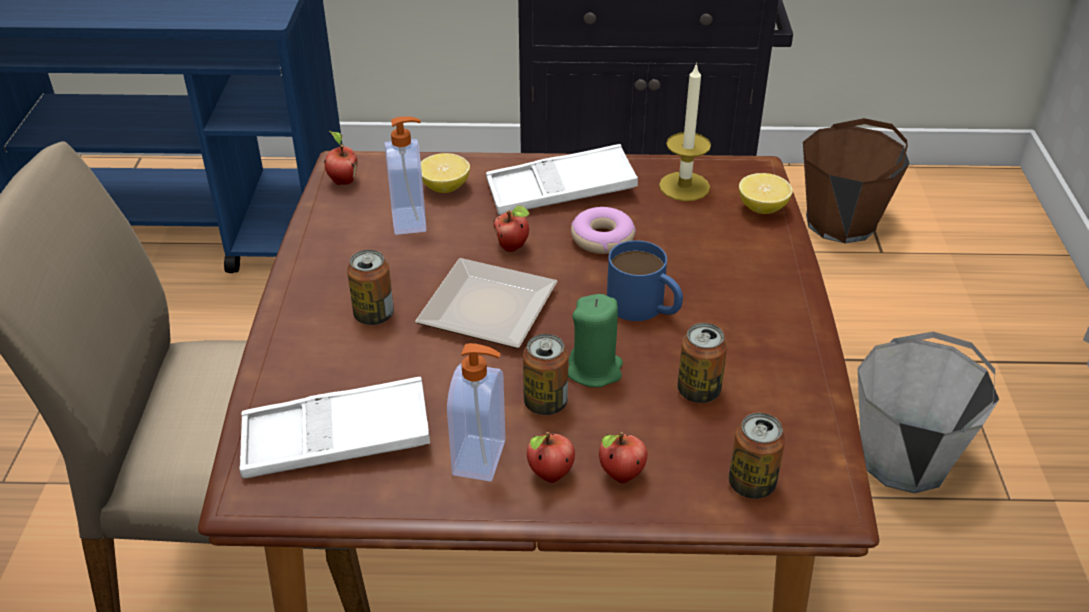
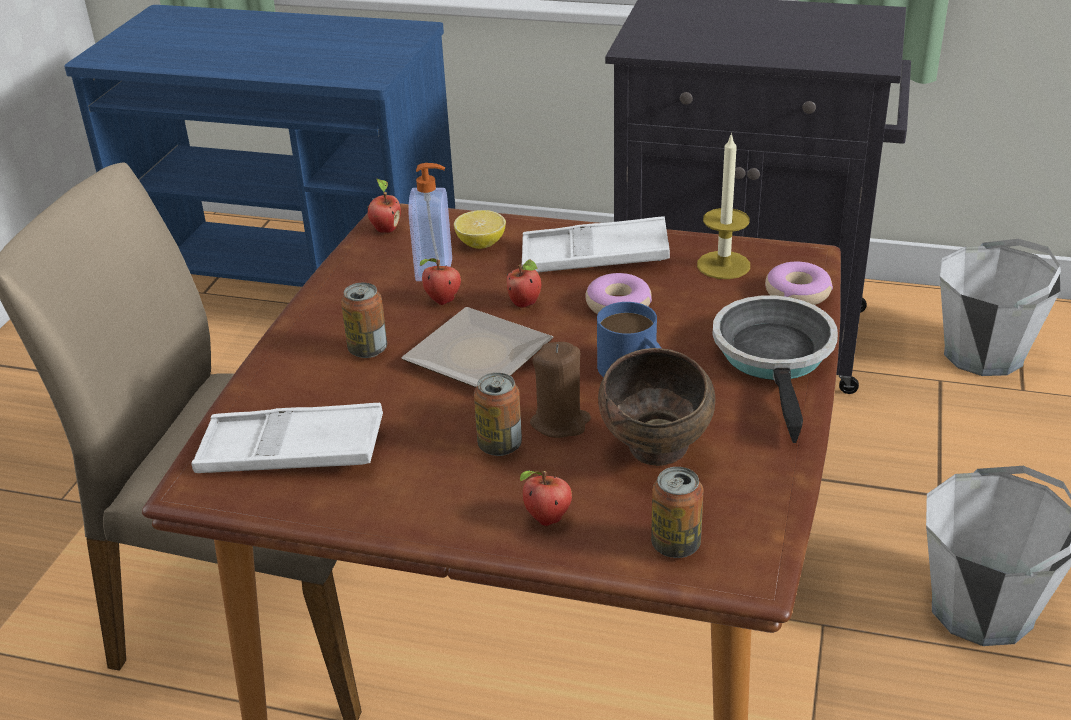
camera: 15 degrees right, 5 degrees down
(481, 458) = (418, 486): soap dispenser -> none
(550, 476) = (477, 510): apple -> apple (442, 301)
(594, 370) = (560, 422): green candle -> brown candle
(698, 391) = (657, 454): can -> brown bowl
(762, 208) = (797, 293): lemon -> donut
(768, 278) = (775, 359): none -> frying pan
(841, 222) = (984, 354): brown bucket -> grey bucket

